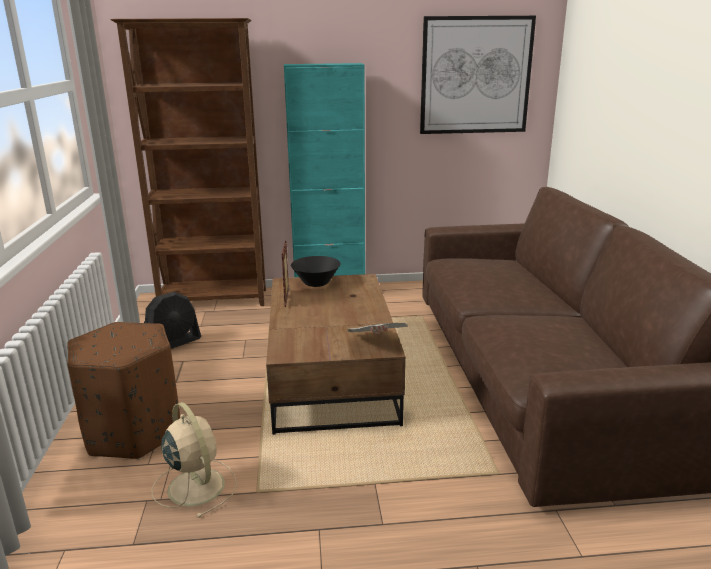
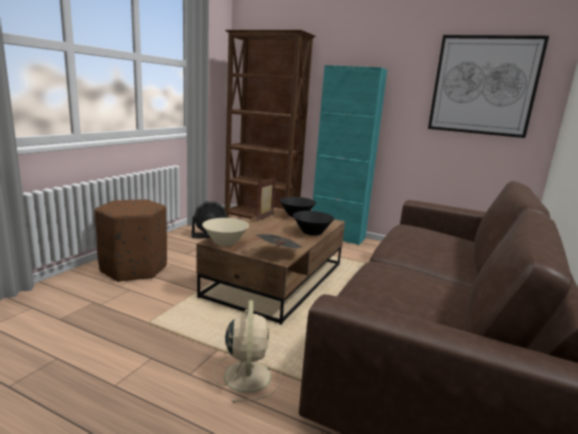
camera: 30 degrees right, 5 degrees down
(195, 485) = (124, 305): beige fan -> beige fan (247, 374)
(297, 350) = (225, 242): none -> beige bowl
(366, 302) = (312, 232): none -> black bowl

